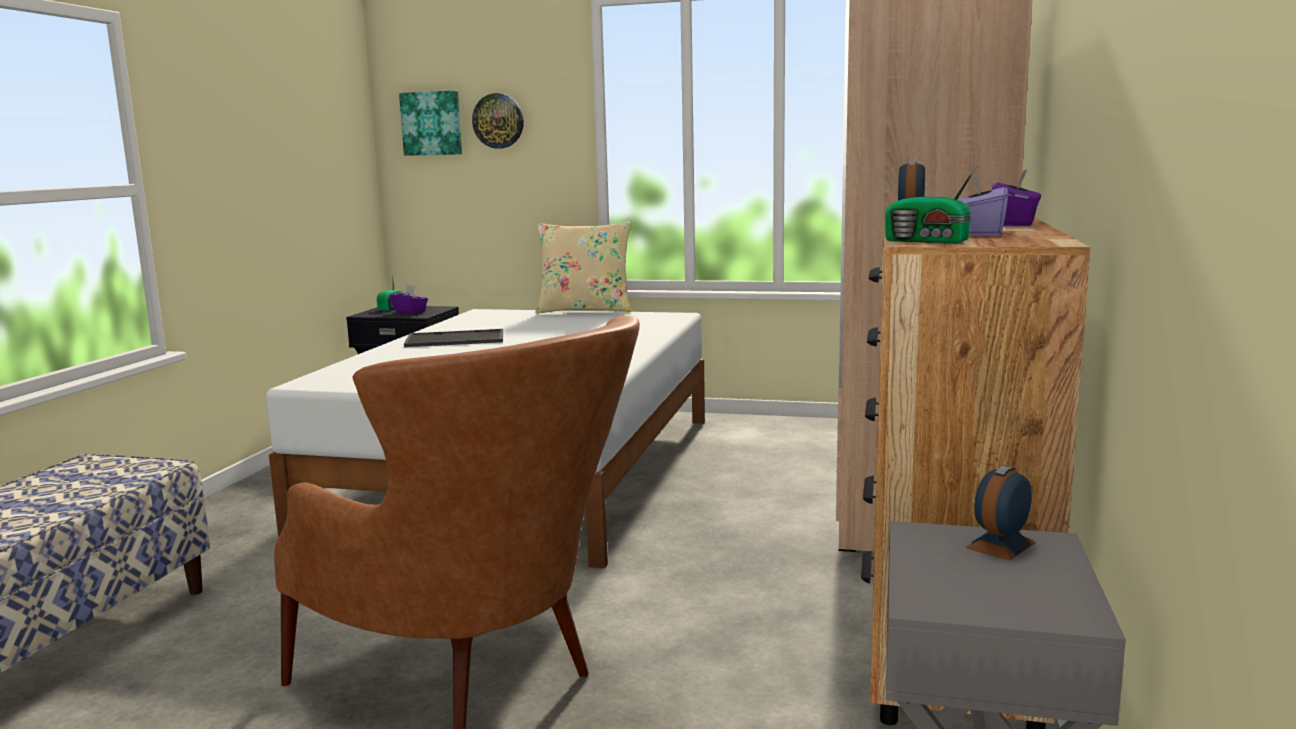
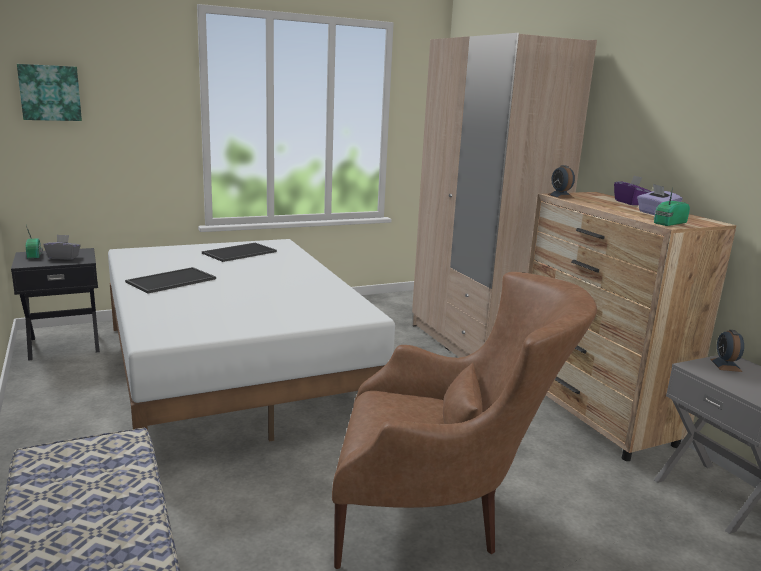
camera: 40 degrees left, 5 degrees up
(410, 312) = (63, 257): purple tissue box -> grey tissue box
(498, 121) = (116, 95): wall clock -> none
(585, 310) = (207, 243): beige pillow -> none
(597, 321) = (239, 252): none -> tray
(928, 241) = (668, 223): radio -> radio turned 150 degrees clockwise

